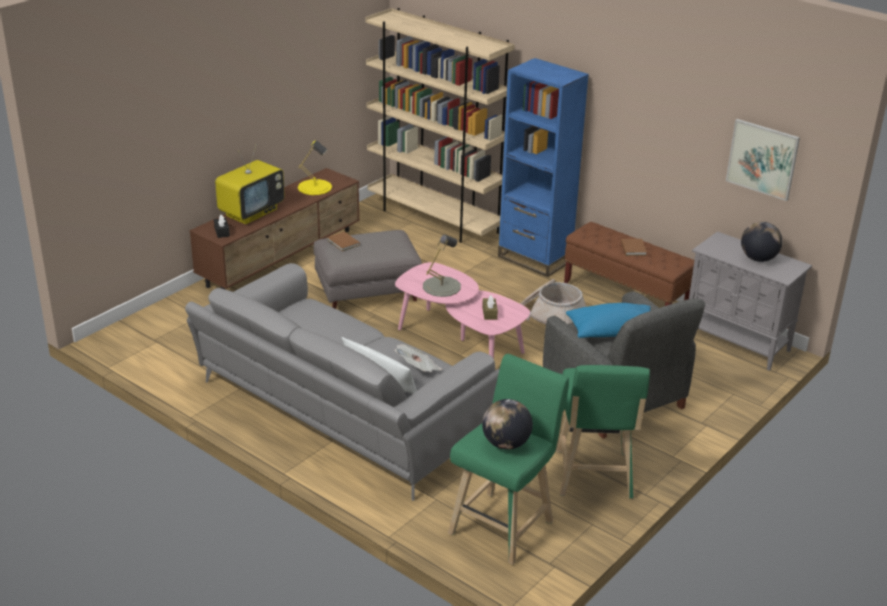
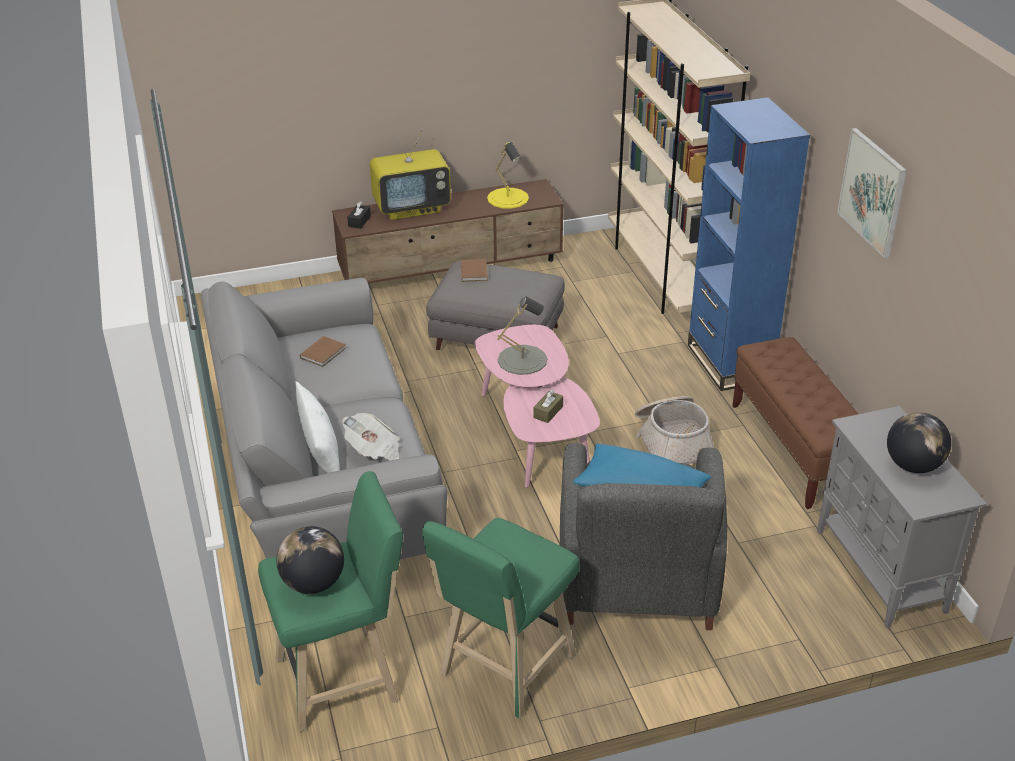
camera: 35 degrees right, 5 degrees up
(633, 248) = (806, 390): brown book -> brown book (324, 352)
(762, 159) = (961, 322): picture -> picture (872, 192)

